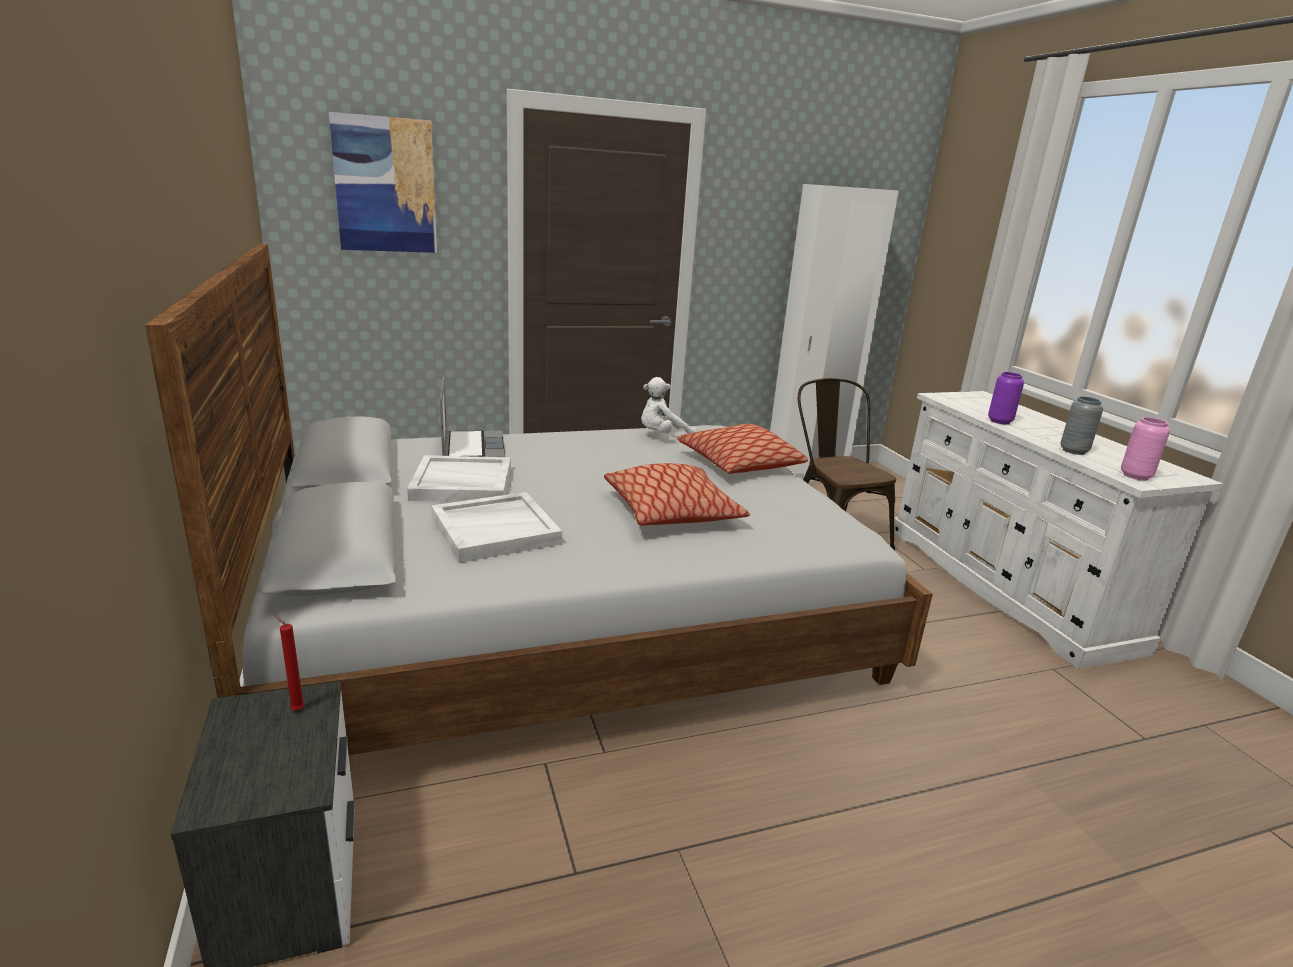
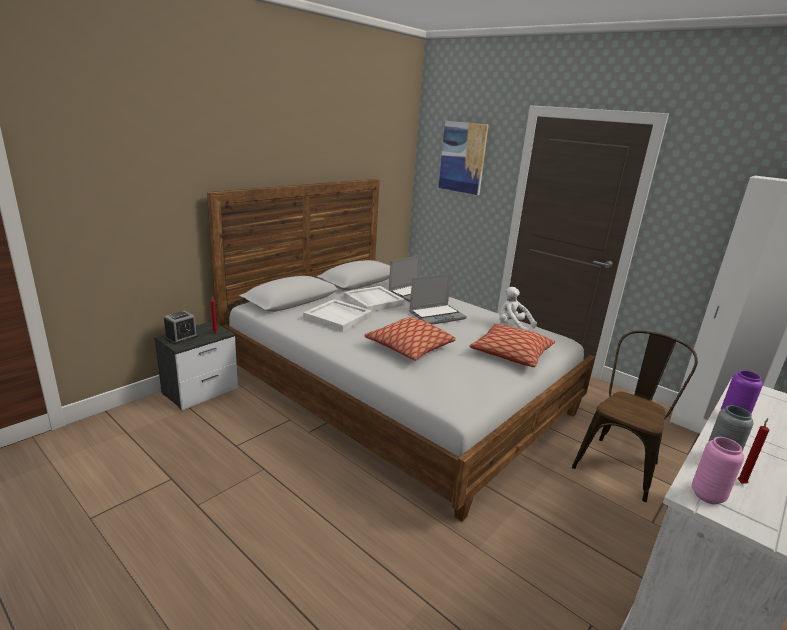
camera: 60 degrees right, 0 degrees up
(252, 775) = (181, 337): none -> alarm clock
(579, 461) = (437, 315): none -> laptop
(1110, 458) = (741, 482): none -> red candle

